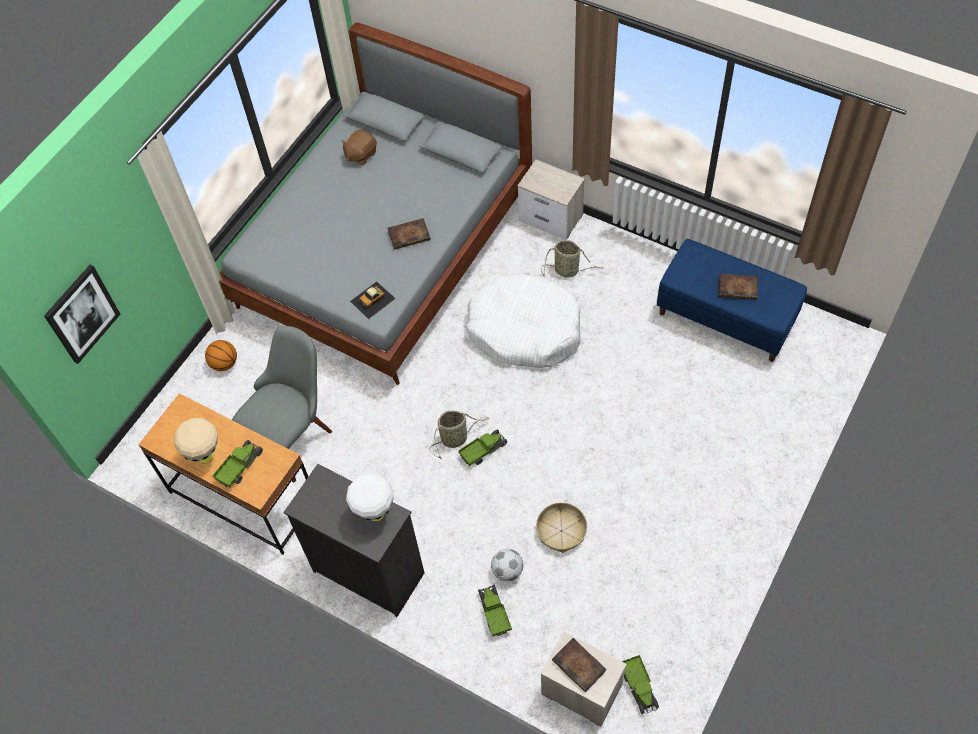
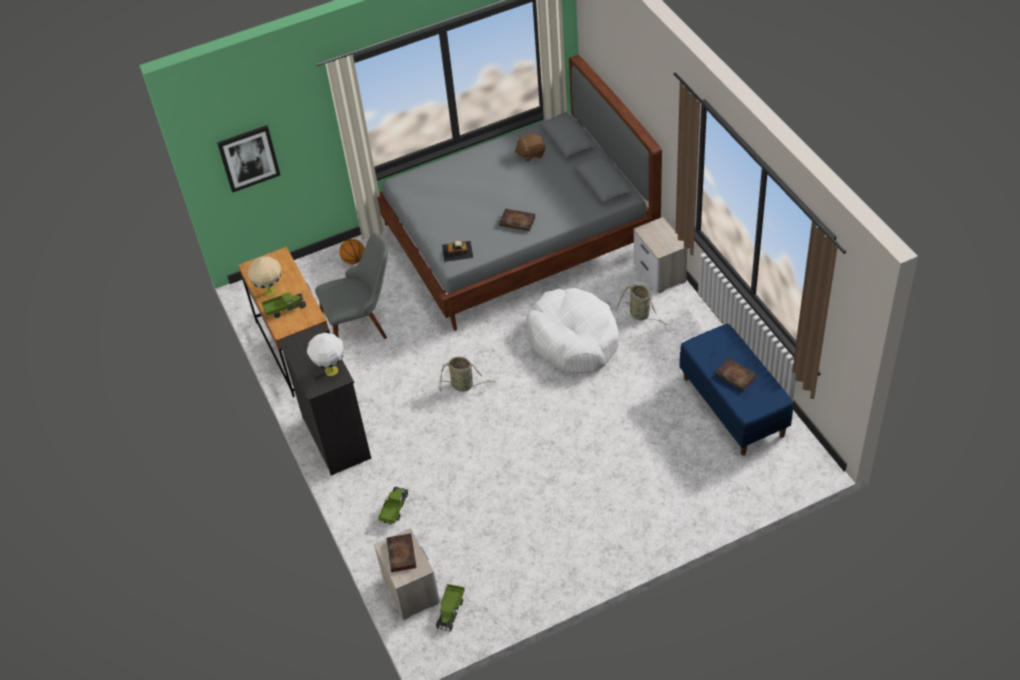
camera: 35 degrees right, 10 degrees down
(483, 451) = (475, 403): toy truck -> none
(507, 570) = (426, 488): football -> none
(561, 531) = (484, 483): basket -> none

